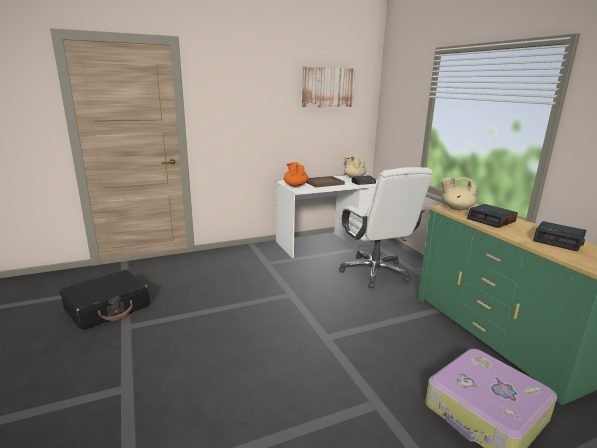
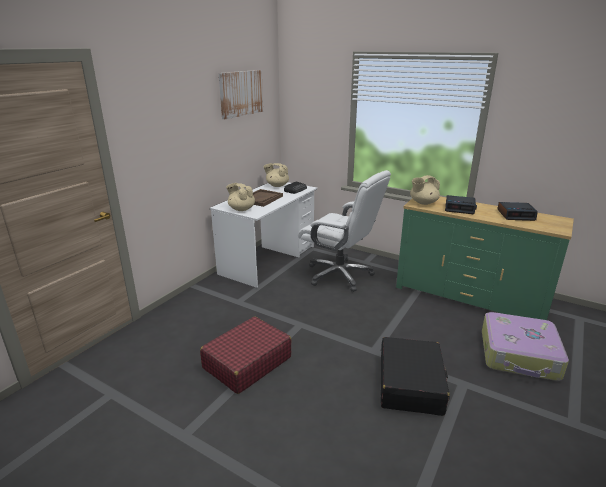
camera: 35 degrees left, 5 degrees up
(108, 308) = (129, 427): black suitcase -> black suitcase (410, 384)
(219, 303) = (247, 363): none -> red suitcase
(295, 185) = (241, 209): orange teapot -> beige teapot

